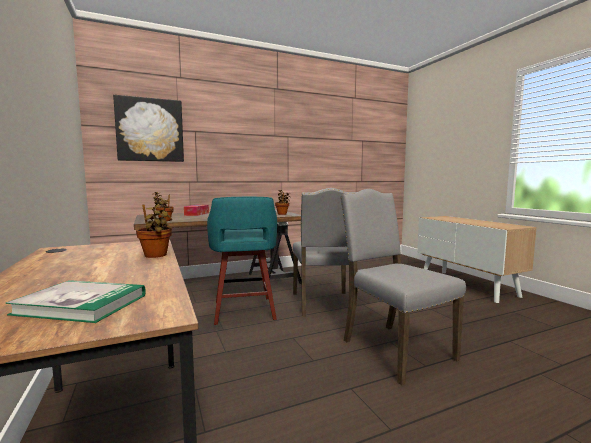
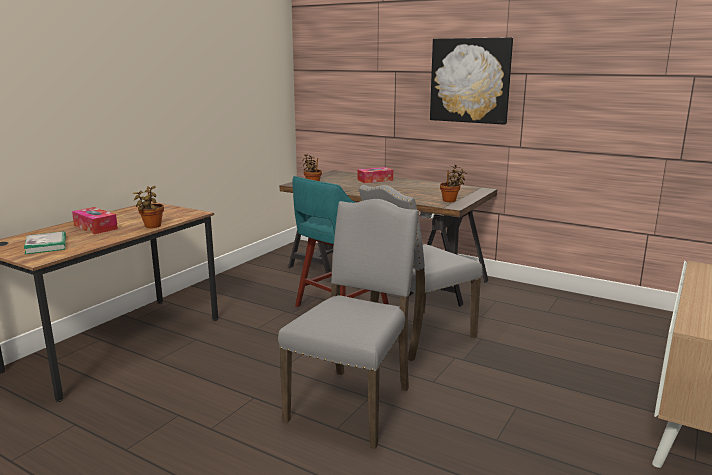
camera: 55 degrees right, 10 degrees up
(76, 273) = (95, 227): none -> tissue box
(150, 130) = (348, 72): picture -> picture (470, 80)

